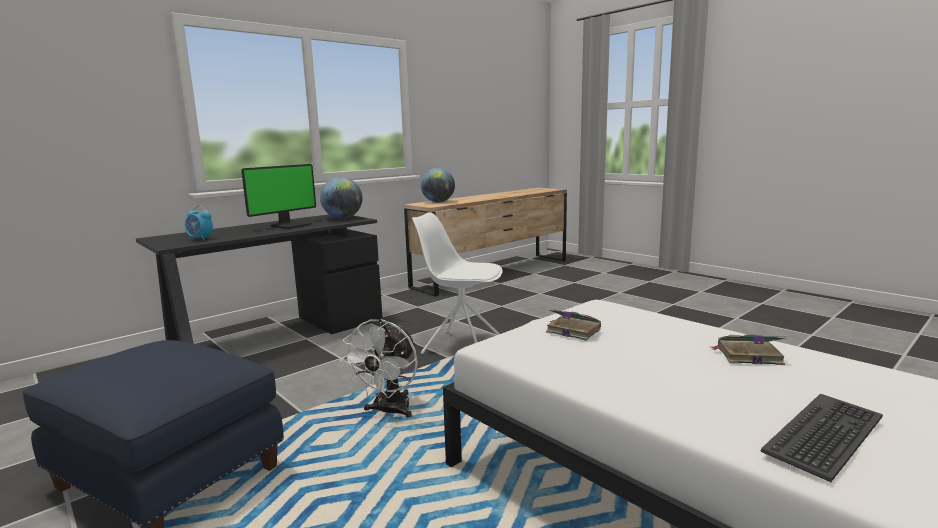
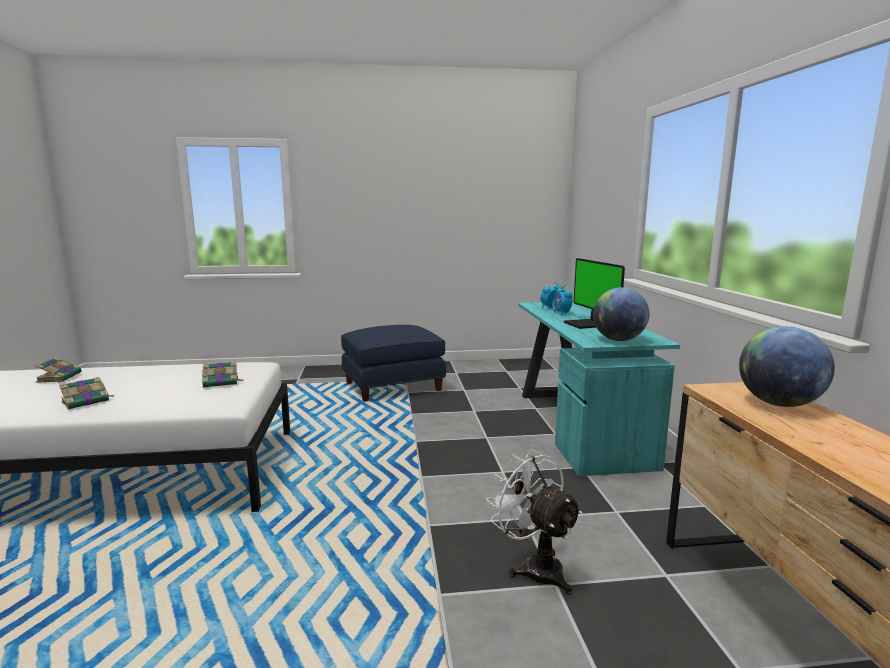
camera: 125 degrees right, 0 degrees up
(235, 234) = (561, 313): none -> alarm clock
(277, 335) = (578, 425): black desk -> turquoise desk
(389, 412) = (369, 433): white fan -> white fan (535, 567)
(461, 345) = (439, 492): white chair -> none
(826, 435) = (60, 377): keyboard -> book

